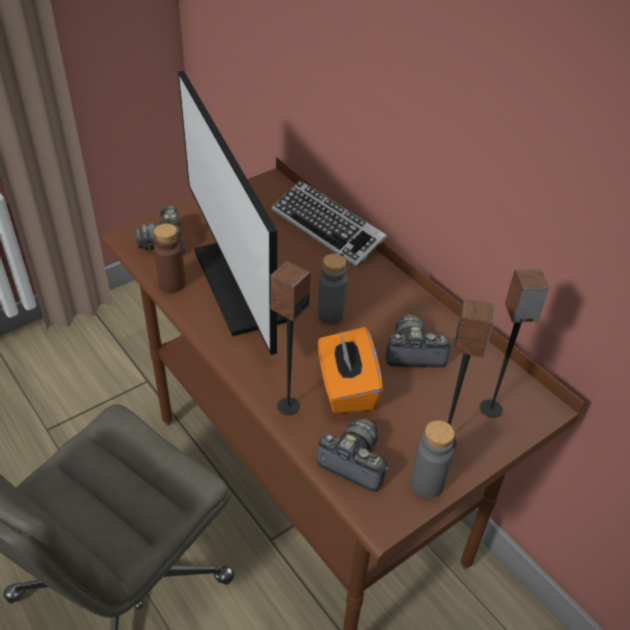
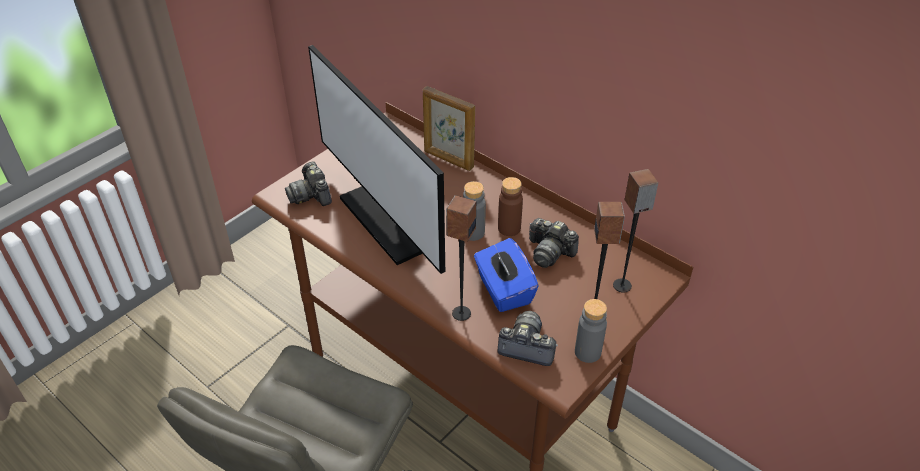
camera: 10 degrees left, 0 degrees up
(172, 284) = (330, 230): brown bottle -> brown bottle (509, 228)
(327, 229) = (448, 160): keyboard -> picture frame
(346, 388) = (503, 290): orange tissue box -> blue tissue box
(413, 353) = (549, 252): camera -> camera turned 135 degrees counterclockwise

